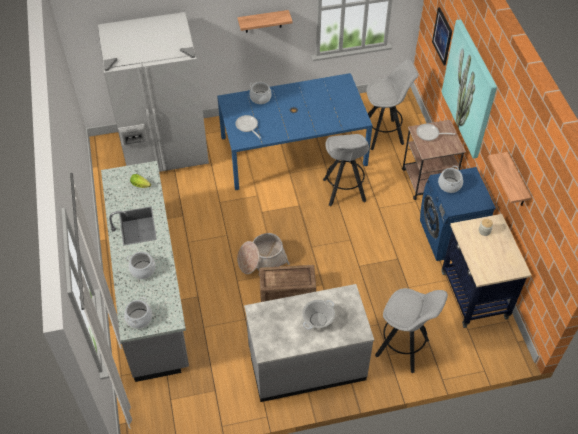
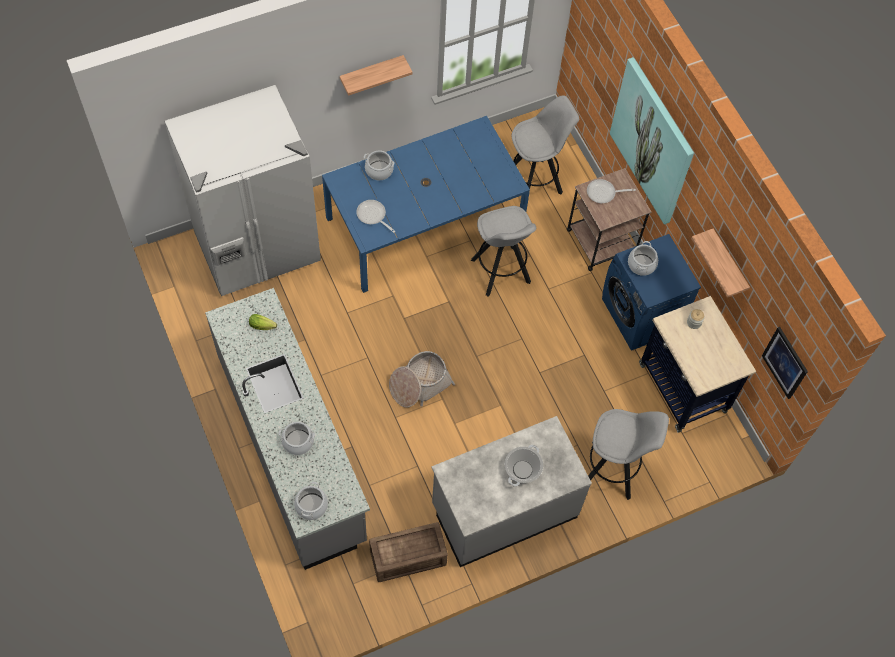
camera: 15 degrees left, 10 degrees up
(288, 293) = (461, 422): crate -> crate (409, 558)
(442, 36) = (605, 65): picture -> picture (785, 362)

